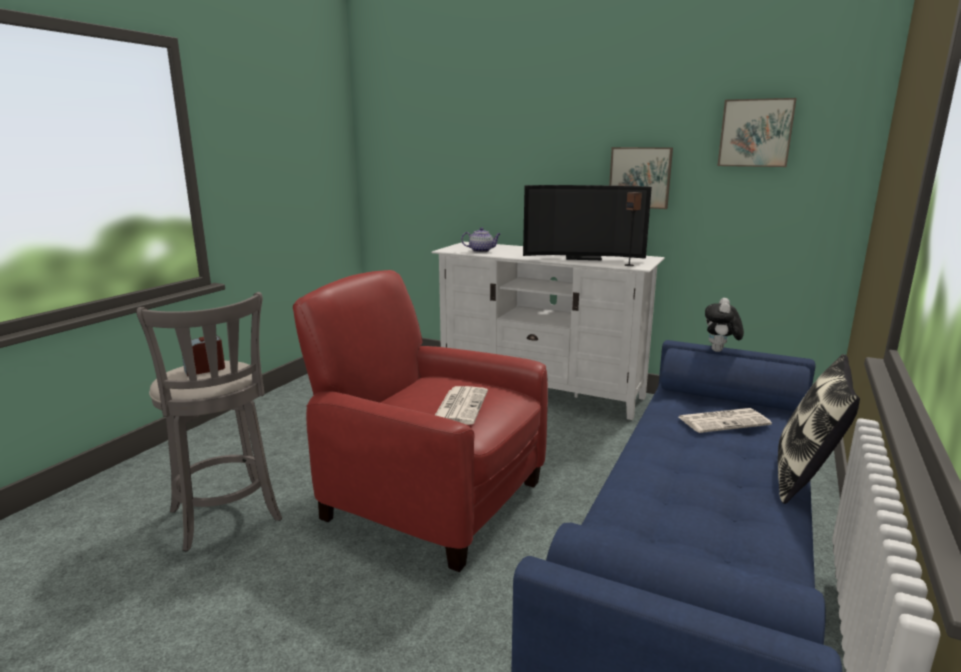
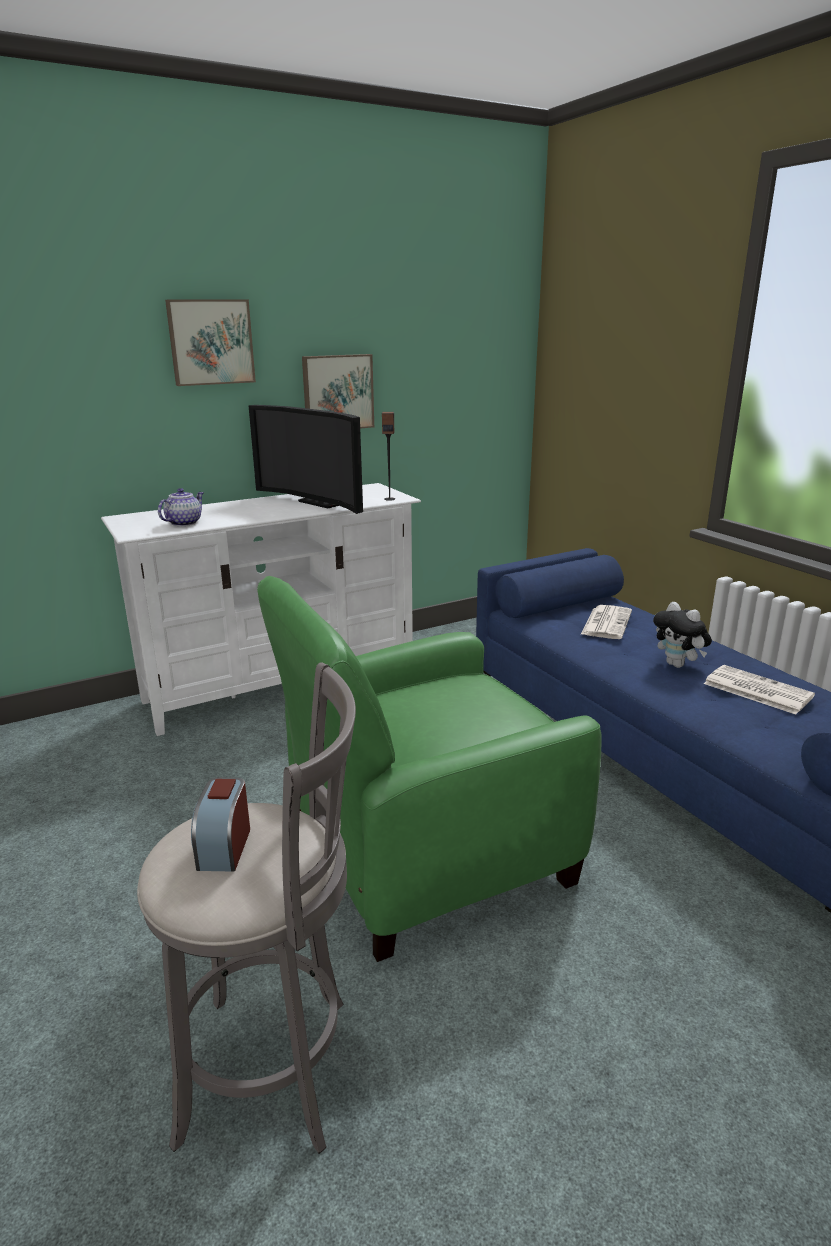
camera: 55 degrees left, 5 degrees up
(431, 499) = (424, 850): red armchair -> green armchair
(460, 406) = (484, 711): newspaper -> newspaper (756, 690)
(582, 258) = (322, 502): television -> television turned 90 degrees clockwise
(720, 351) = (536, 563): plush toy -> plush toy (678, 665)
(755, 133) = (443, 335): picture -> picture (210, 342)
(805, 477) = (716, 637): pillow -> none

